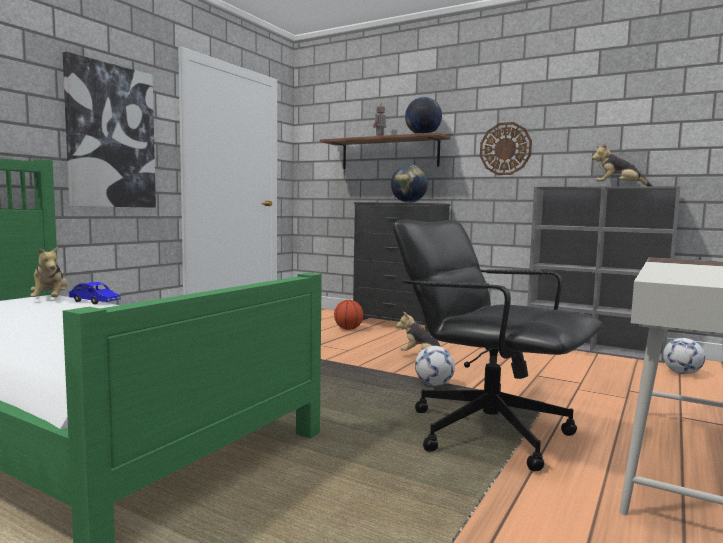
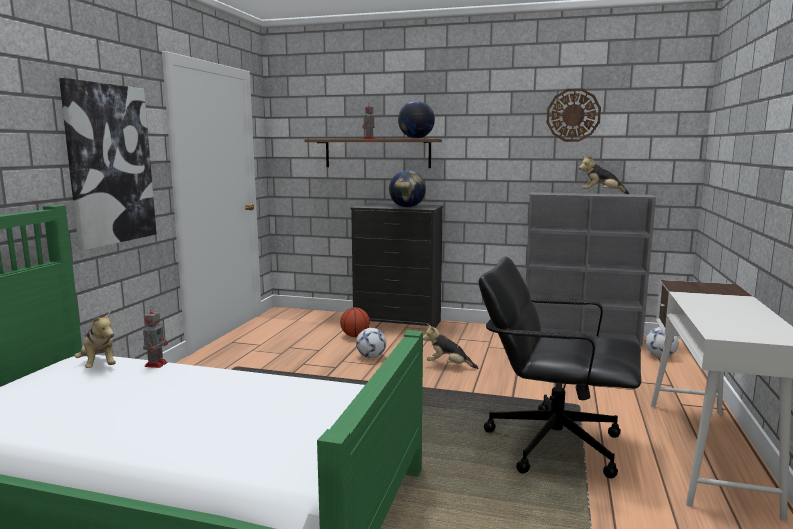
camera: 15 degrees left, 5 degrees up
(94, 302) = (156, 364): blue toy car -> toy robot
(434, 384) = (478, 397): football -> football (371, 357)
(505, 149) = (496, 153): wall clock -> wall clock (573, 115)

